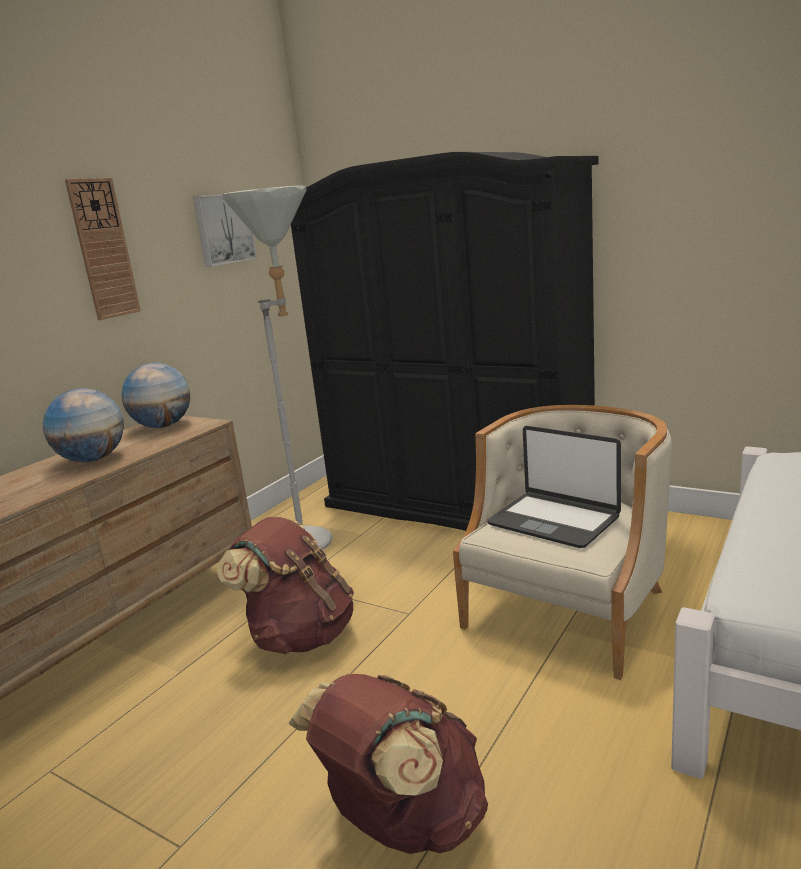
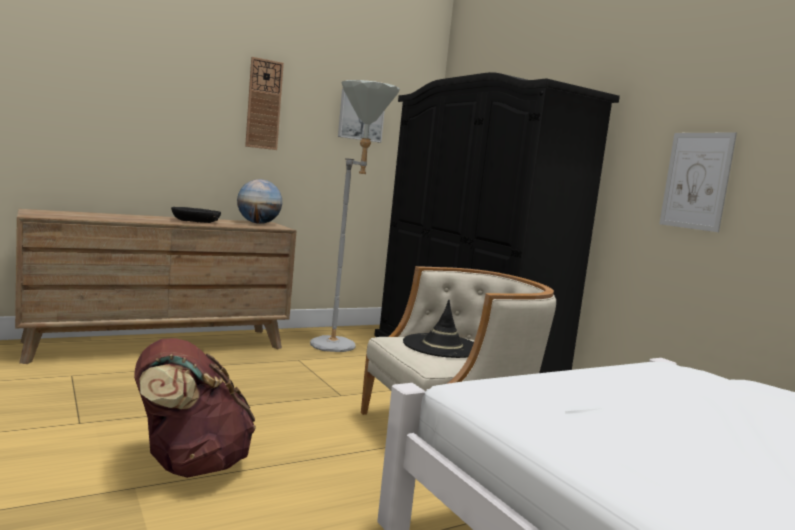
camera: 25 degrees right, 10 degrees down
(93, 459) = (196, 221): globe -> black bowl
(299, 635) = (264, 379): brown backpack -> none
(554, 520) = (442, 346): laptop -> black hat
(719, 245) = (696, 181): none -> picture

